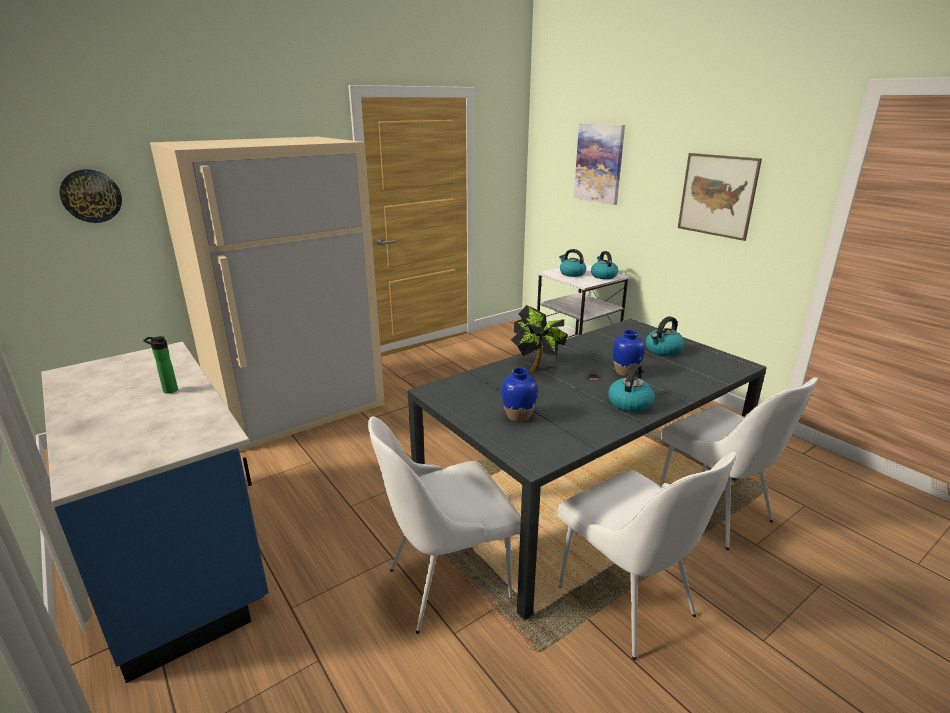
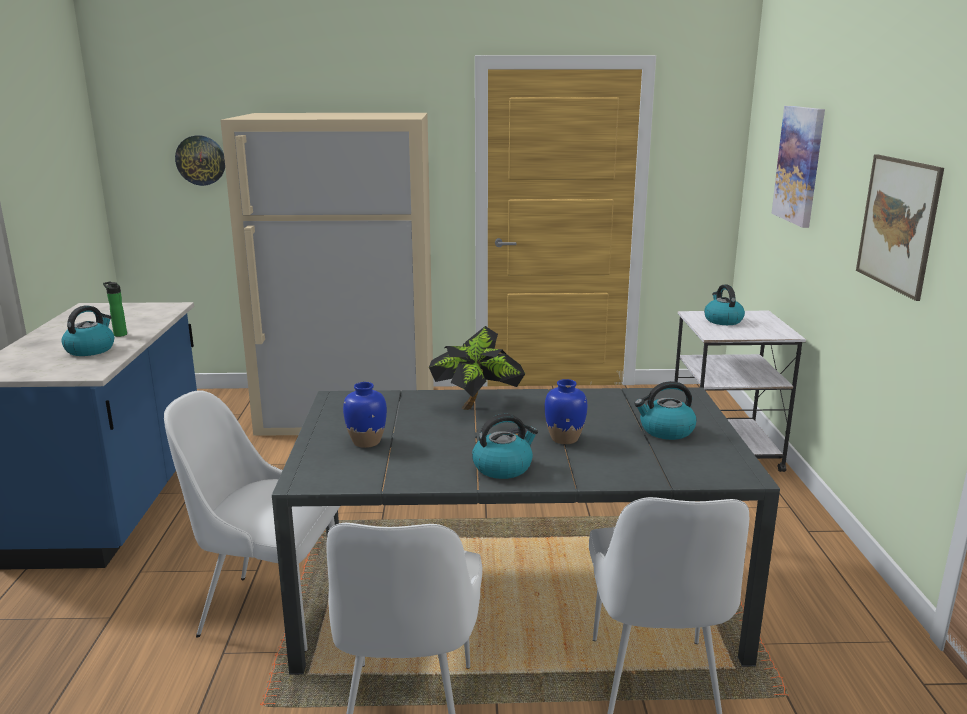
camera: 35 degrees right, 5 degrees down
(603, 276) = (763, 331): kettle -> kettle (90, 349)

